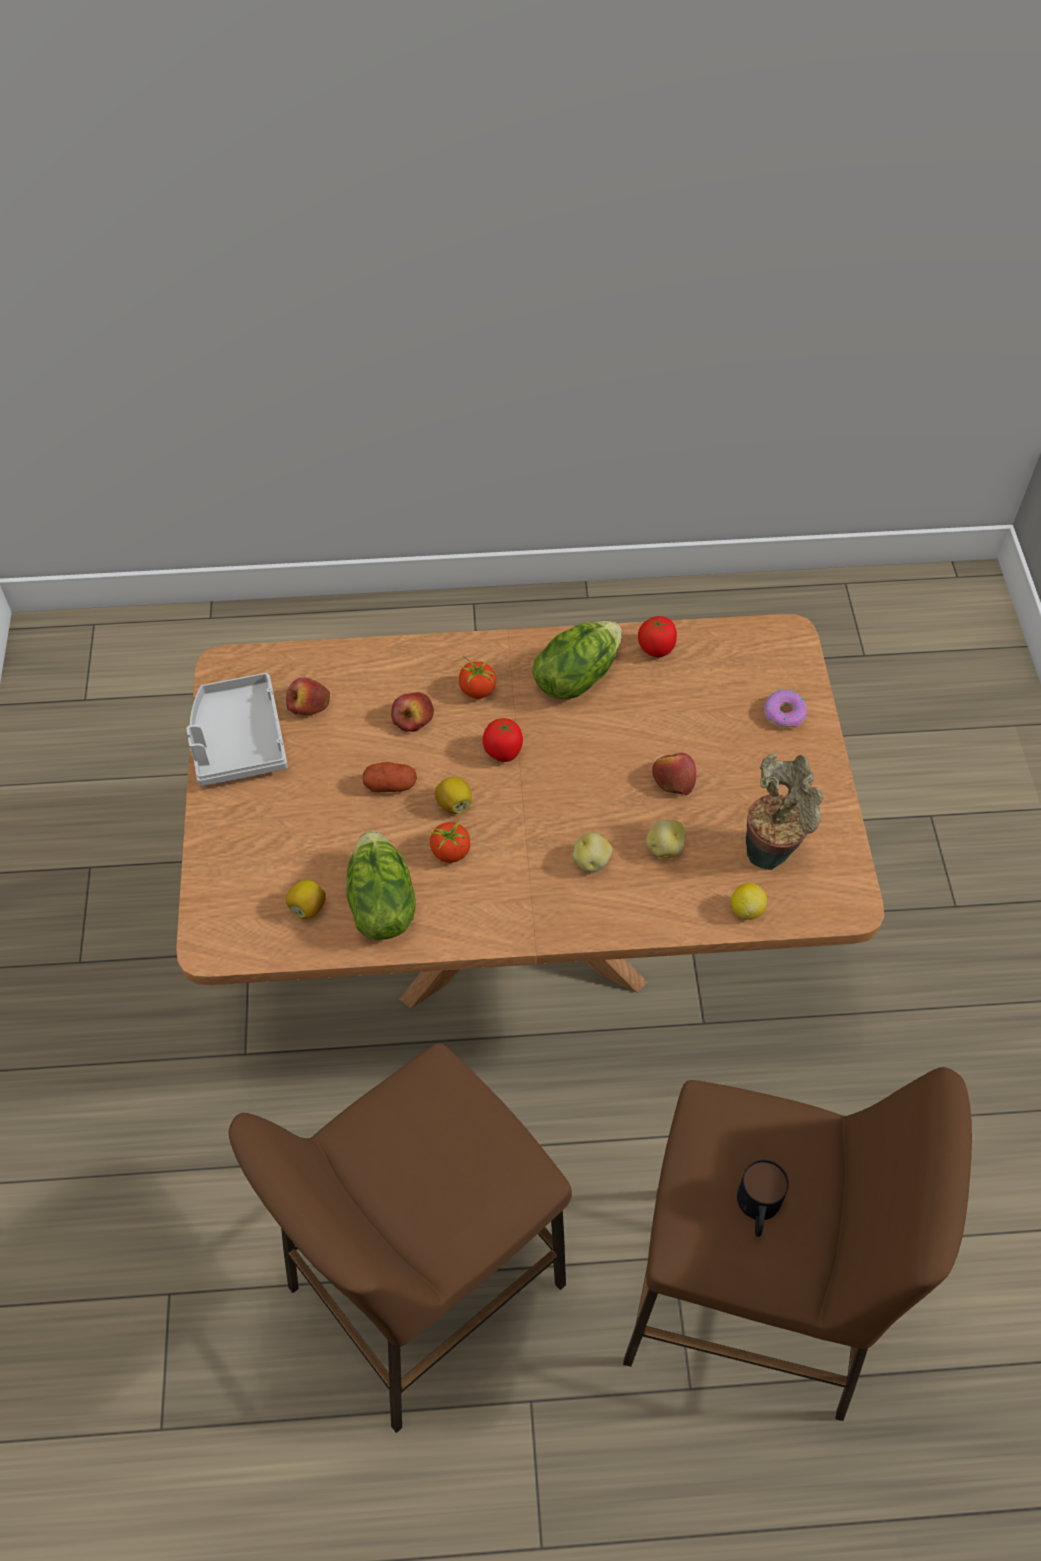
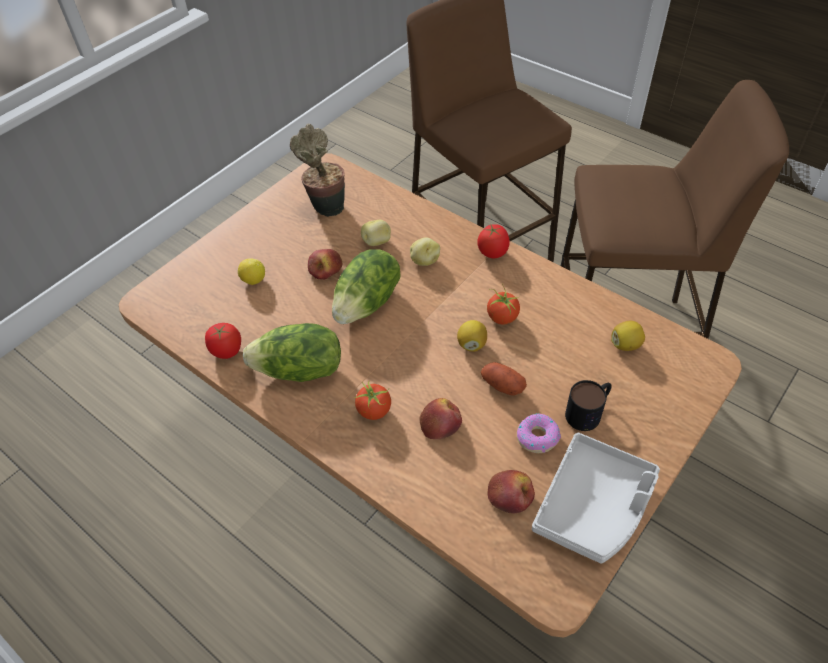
camera: 135 degrees left, 5 degrees down
(380, 904) = (575, 317): lettuce -> lettuce (368, 303)
(503, 752) = (405, 355): tomato -> tomato (493, 252)
(746, 909) = (374, 193): lemon -> lemon (253, 280)
(758, 1209) = (505, 111): mug -> mug (588, 411)
(784, 713) = (218, 261): donut -> donut (537, 437)

